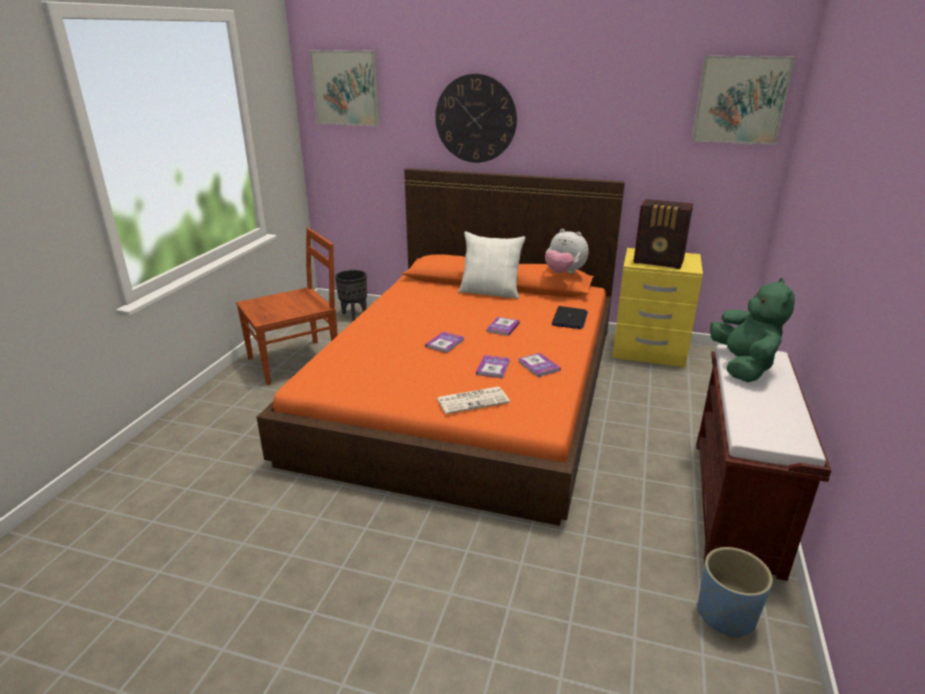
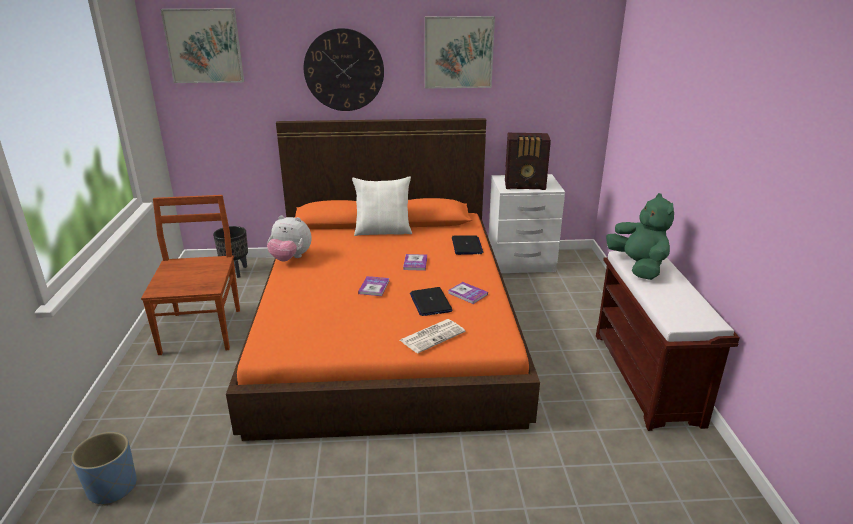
camera: 20 degrees left, 0 degrees up
(296, 361) = (202, 329): brown chair -> brown chair turned 45 degrees counterclockwise
(493, 367) = (430, 302): book -> laptop
(564, 273) = (446, 205): plush toy -> plush toy (290, 258)
(649, 351) = (520, 262): yellow nightstand -> white nightstand
(726, 615) = (682, 466): blue planter -> blue planter (113, 487)
(740, 100) = (573, 44): picture -> picture (458, 52)

